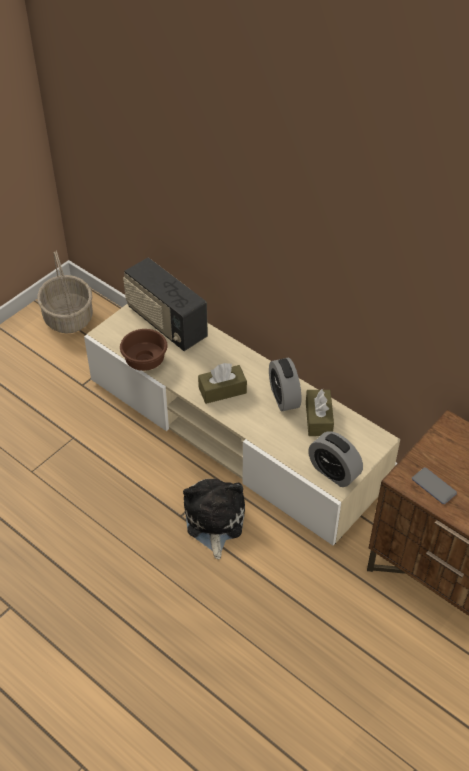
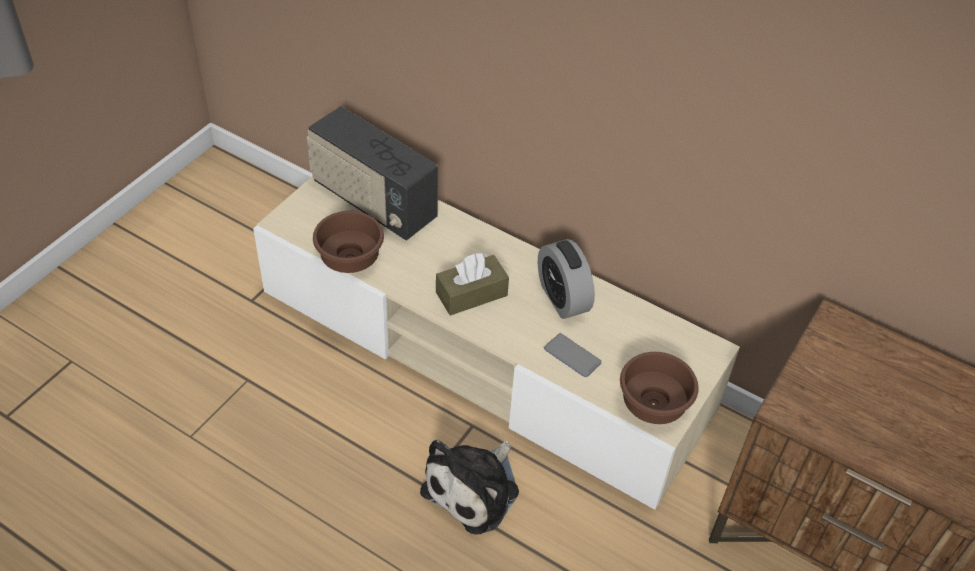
camera: 10 degrees left, 0 degrees up
(69, 318) = (219, 205): basket -> none
(214, 521) = (475, 489): plush toy -> plush toy turned 135 degrees counterclockwise
(318, 419) = (618, 325): brown tissue box -> none
(333, 472) = (655, 403): alarm clock -> brown bowl
(433, 486) = (834, 417): phone -> phone (572, 356)

